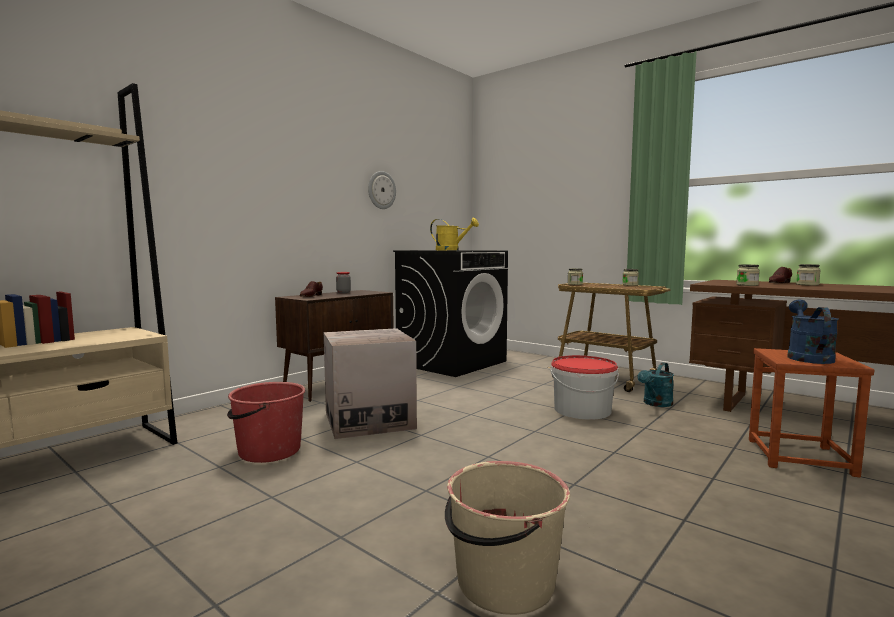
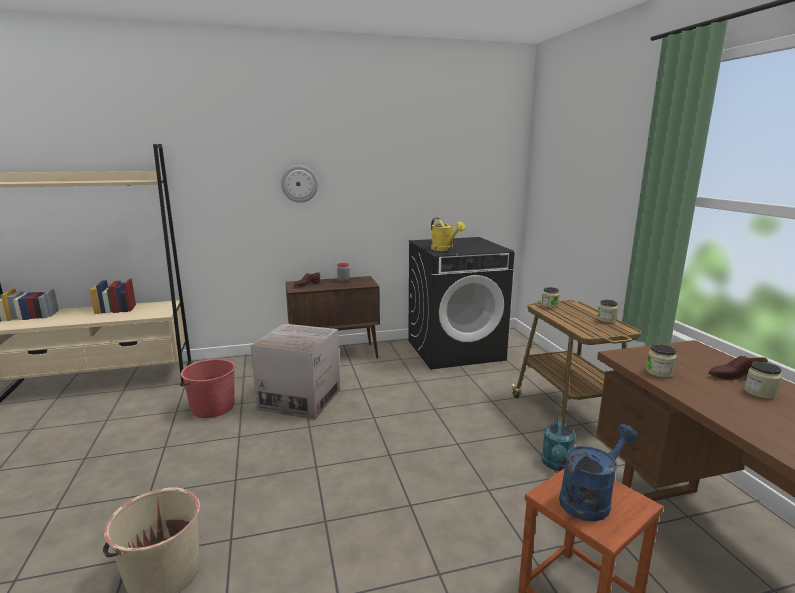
camera: 35 degrees right, 10 degrees up
(381, 190) = (398, 185): wall clock -> wall clock (299, 184)
(582, 410) = (469, 446): bucket -> none
(655, 404) = (557, 465): turquoise watering can -> turquoise watering can turned 60 degrees counterclockwise

